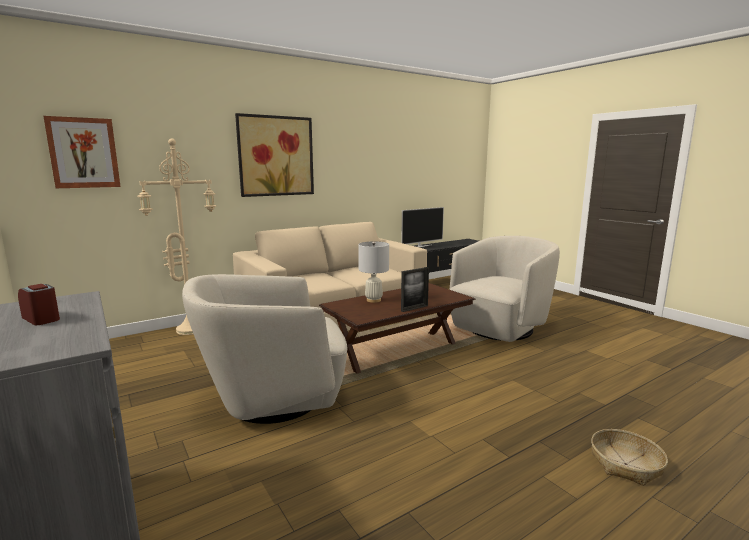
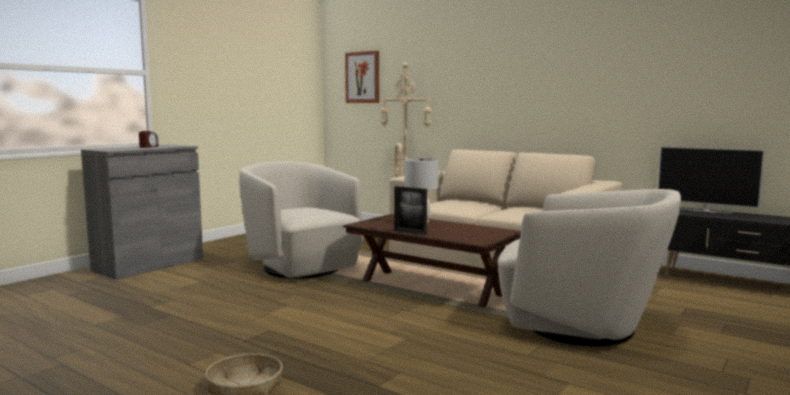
camera: 70 degrees right, 5 degrees down
(276, 156) = (499, 73): picture -> none

